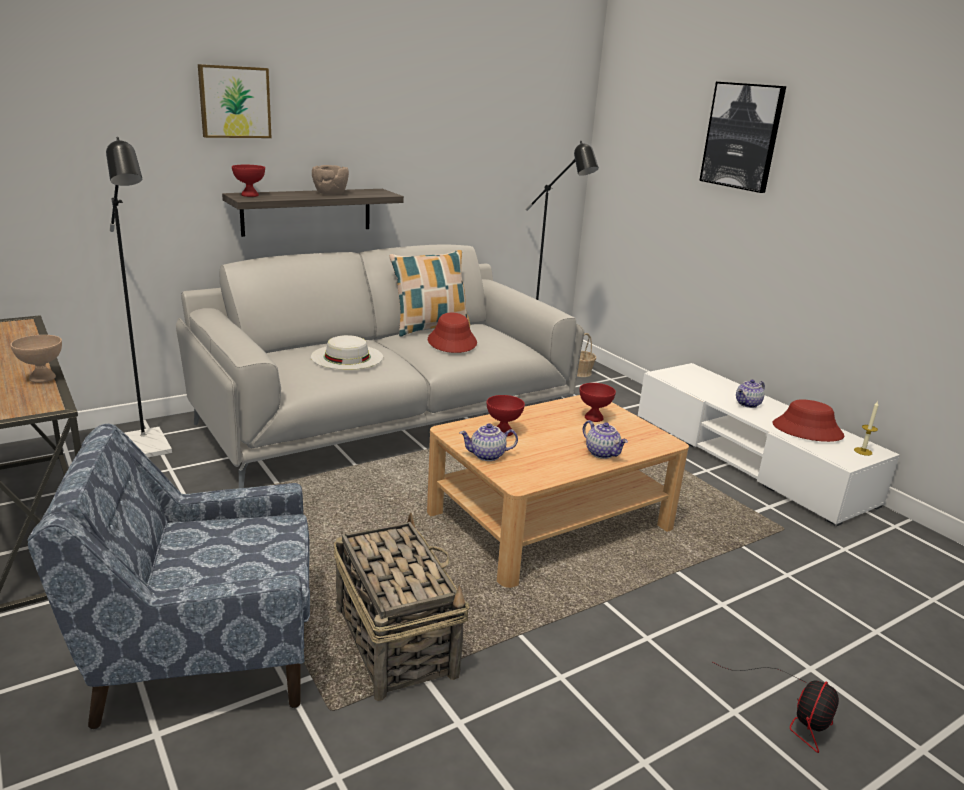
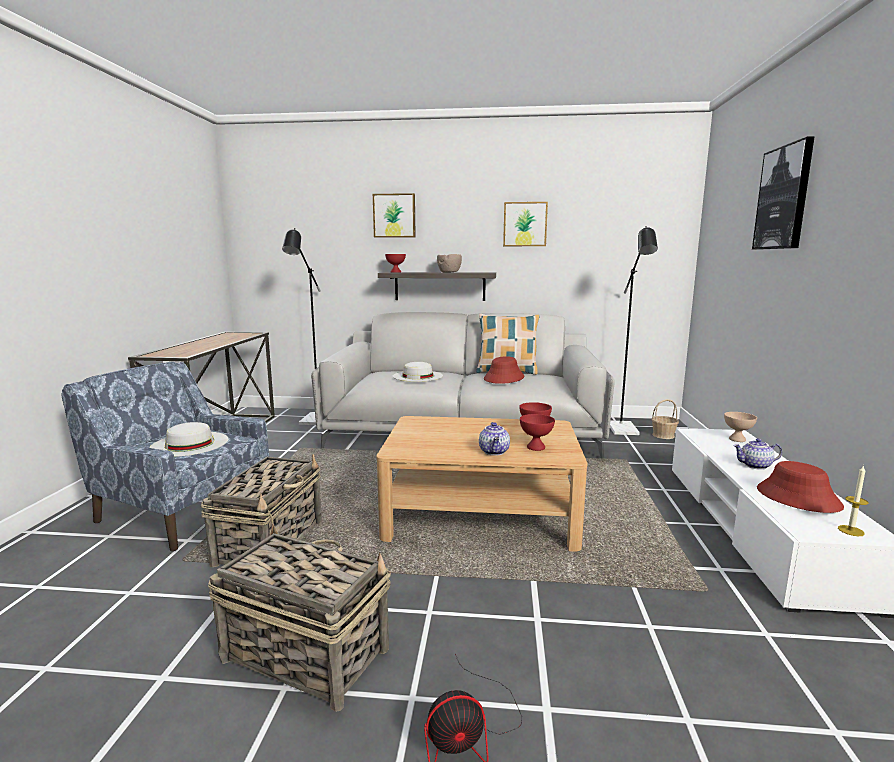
camera: 40 degrees right, 10 degrees down
(41, 378) = (207, 348): beige bowl -> beige bowl (736, 439)
(230, 552) = (189, 443): none -> white hat
(417, 121) = (525, 224): none -> picture
(487, 456) = (406, 435): teapot -> none
(503, 432) = (445, 426): red bowl -> red bowl (536, 447)
(613, 727) = (304, 653): none -> basket

